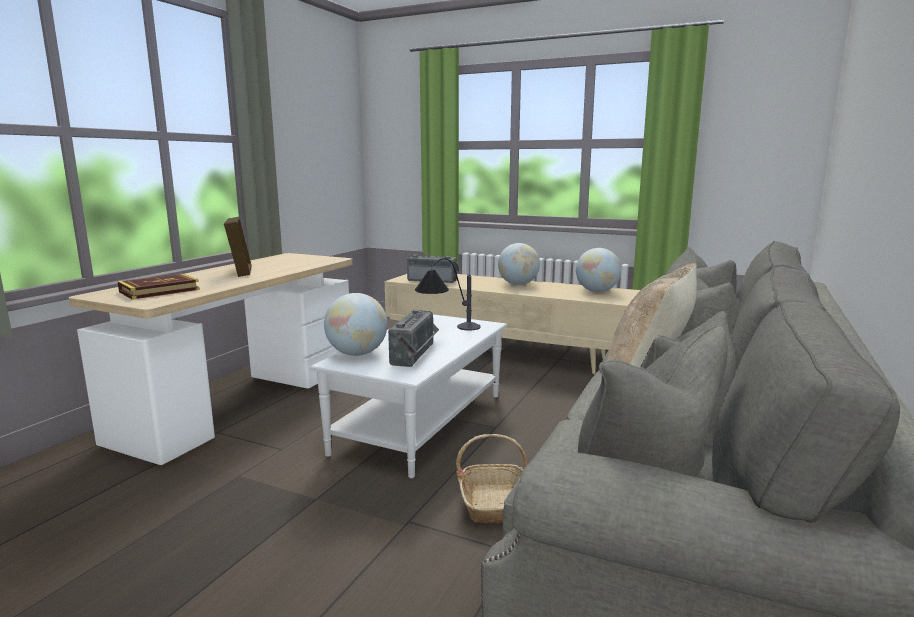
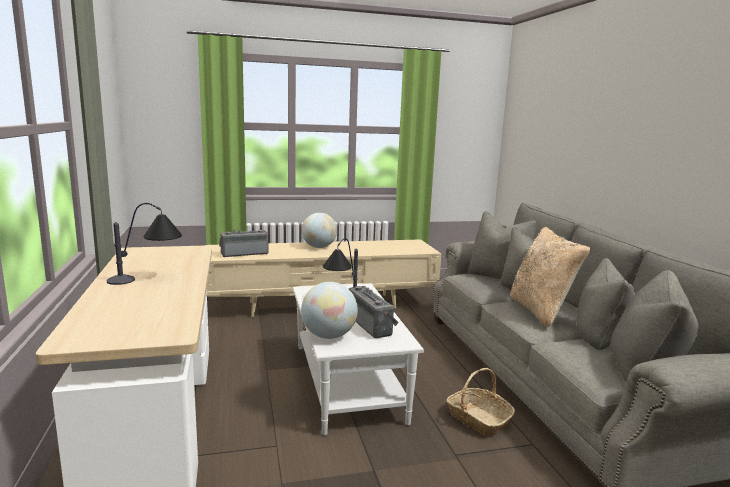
camera: 40 degrees left, 0 degrees up
(159, 290) = (133, 319): book -> none
(241, 272) = (149, 279): picture frame -> table lamp
(597, 291) = (382, 245): globe -> none

